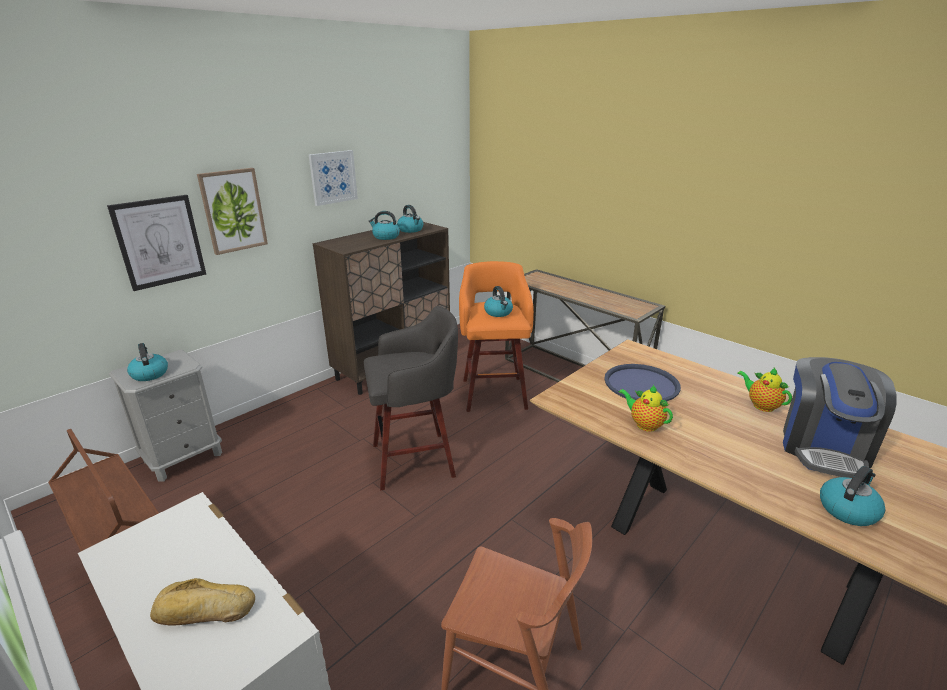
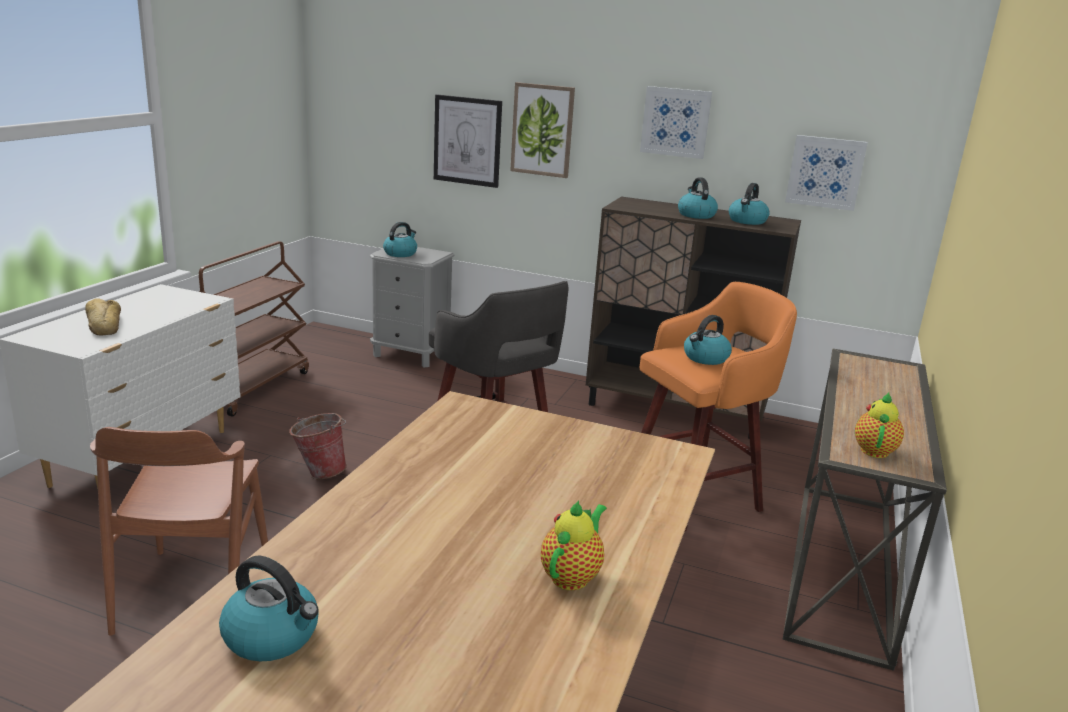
camera: 65 degrees right, 5 degrees down
(363, 558) = (319, 472): none -> bucket
(419, 187) = (825, 172): none -> picture
(641, 384) = (555, 462): blue tray -> none
(644, 424) = (434, 466): teapot -> teapot (874, 450)
(823, 447) = (457, 635): coffee machine -> none

